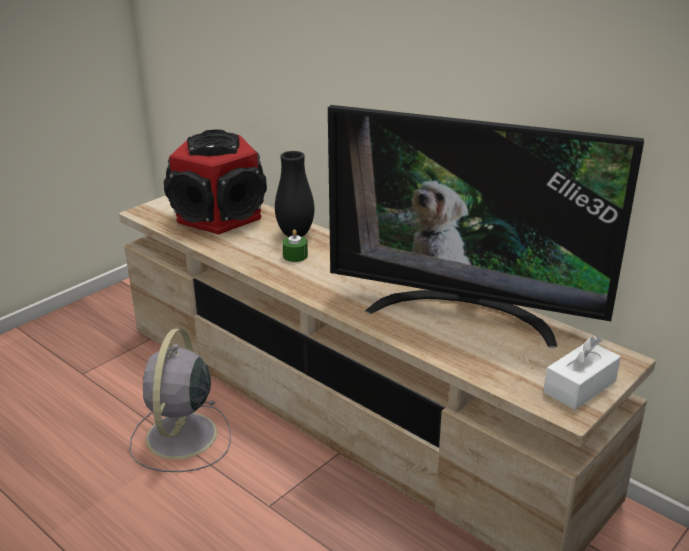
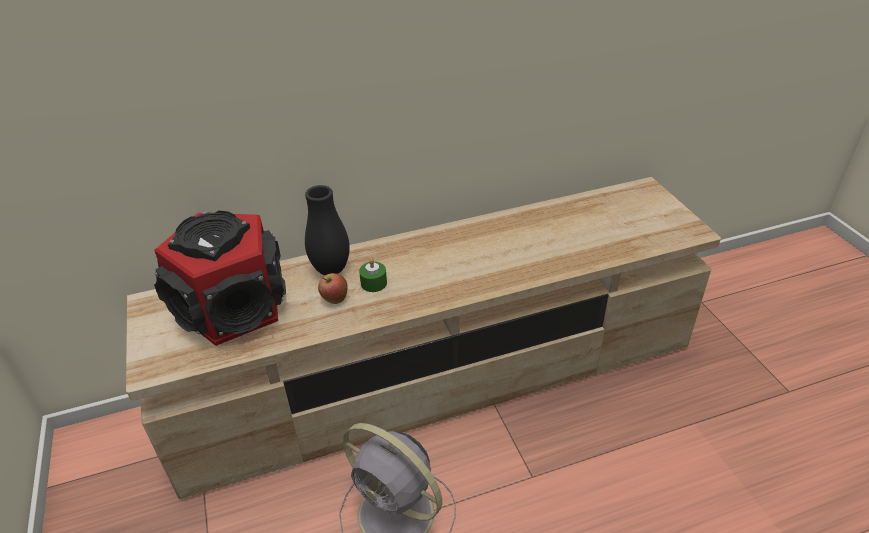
camera: 60 degrees left, 10 degrees up
(261, 247) = (334, 299): none -> apple
(465, 312) = (543, 226): television -> none
(580, 386) = (668, 216): white tissue box -> none

